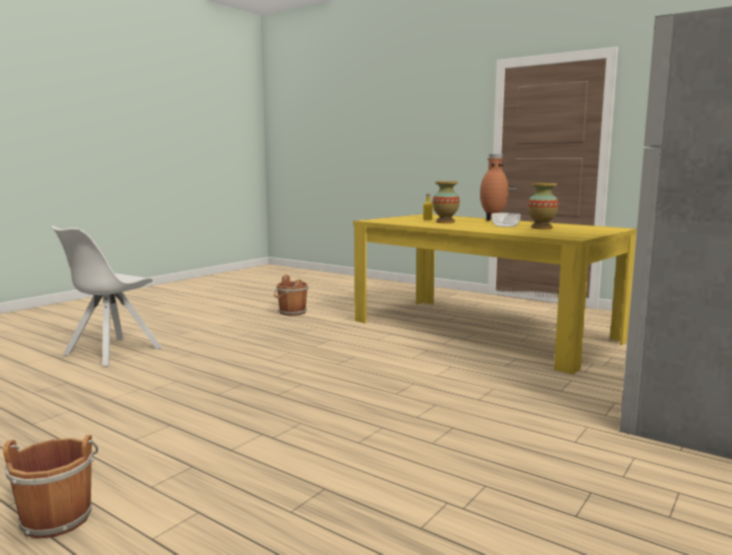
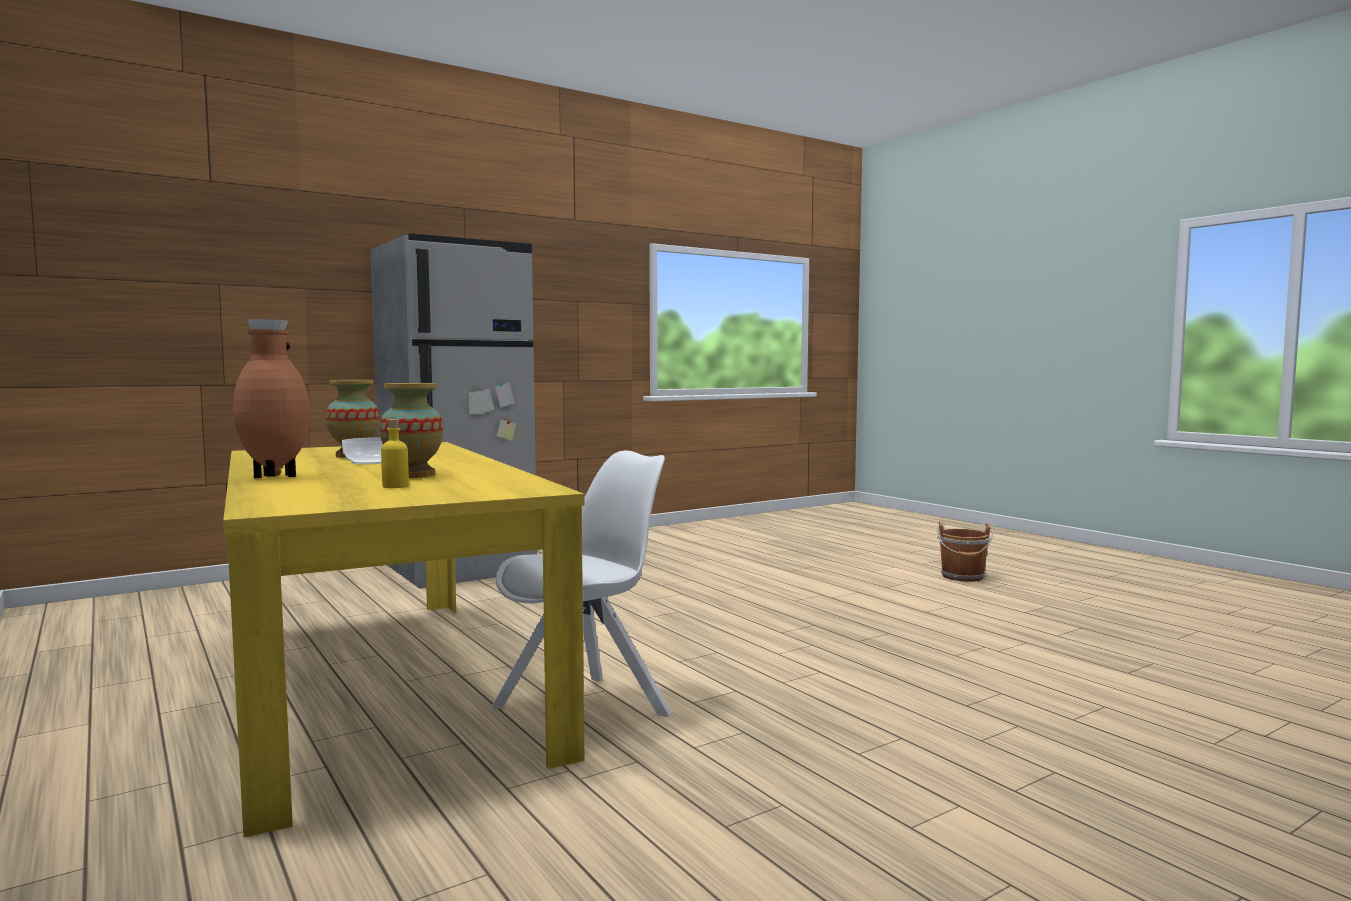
camera: 160 degrees left, 5 degrees down
(111, 352) = (1147, 730): white chair -> white chair (584, 710)
(291, 312) = (734, 842): brown bucket -> none

